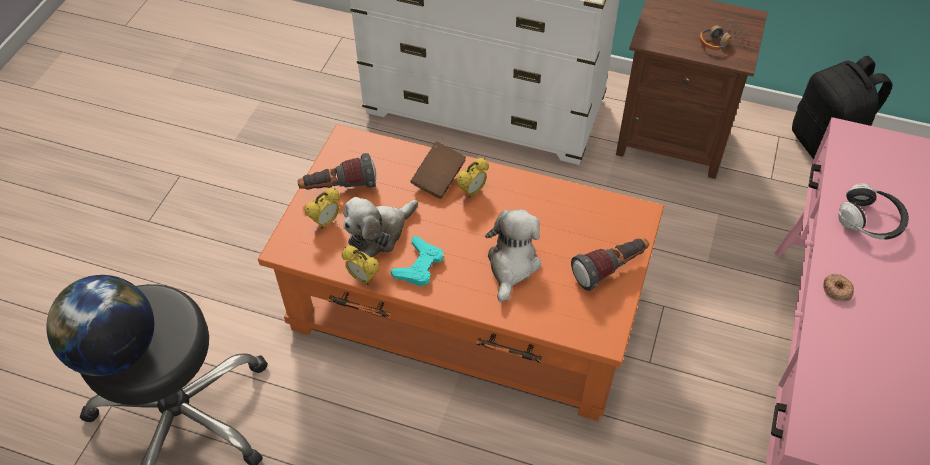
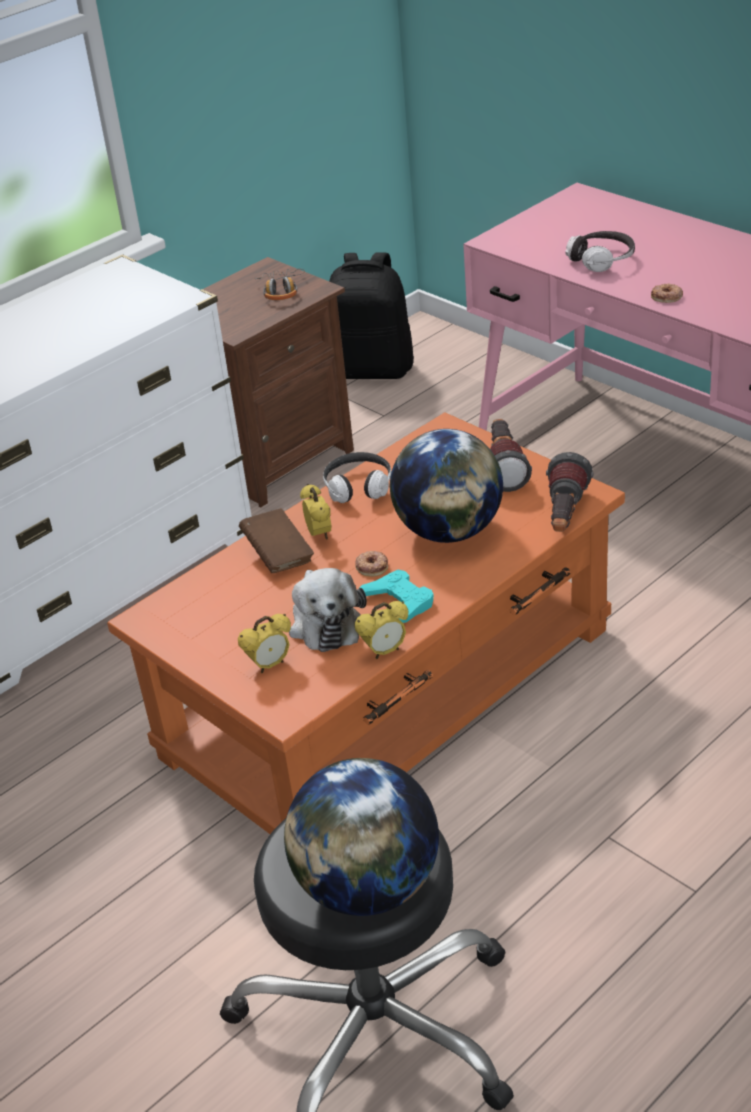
camera: 60 degrees left, 15 degrees down
(326, 222) = (269, 665): alarm clock -> alarm clock turned 75 degrees clockwise
(339, 188) = (222, 642): flashlight -> flashlight (565, 516)
(450, 235) = (372, 566): none -> donut
(512, 265) = (449, 531): plush toy -> globe
(537, 191) = (358, 487): none -> headphones

